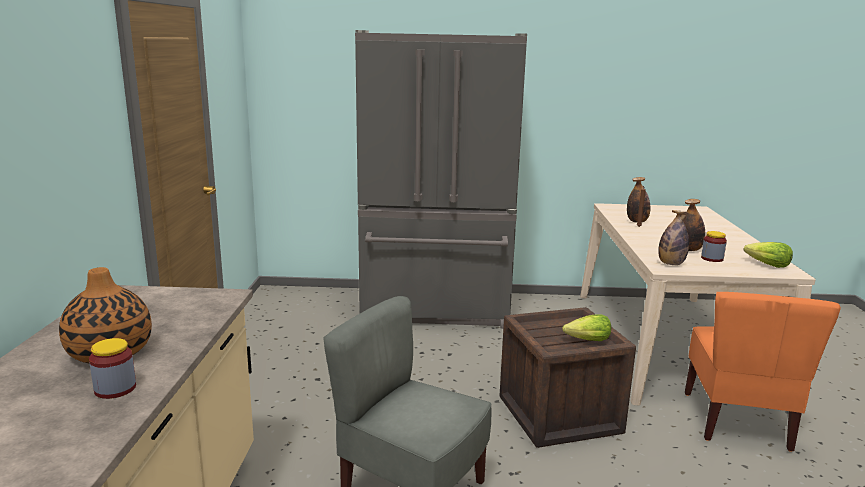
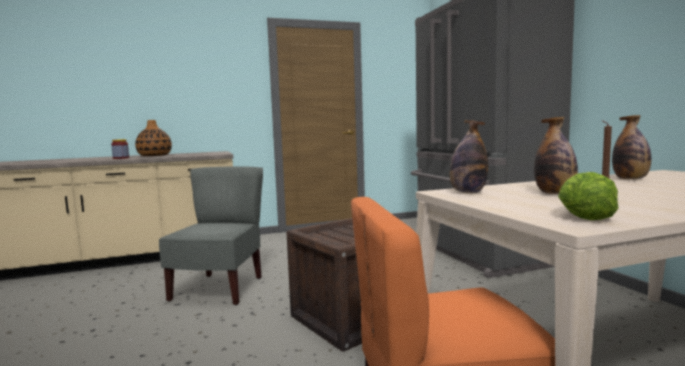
camera: 70 degrees right, 10 degrees down
(588, 341) = (340, 240): lettuce -> none
(712, 258) = (538, 199): jar -> none

